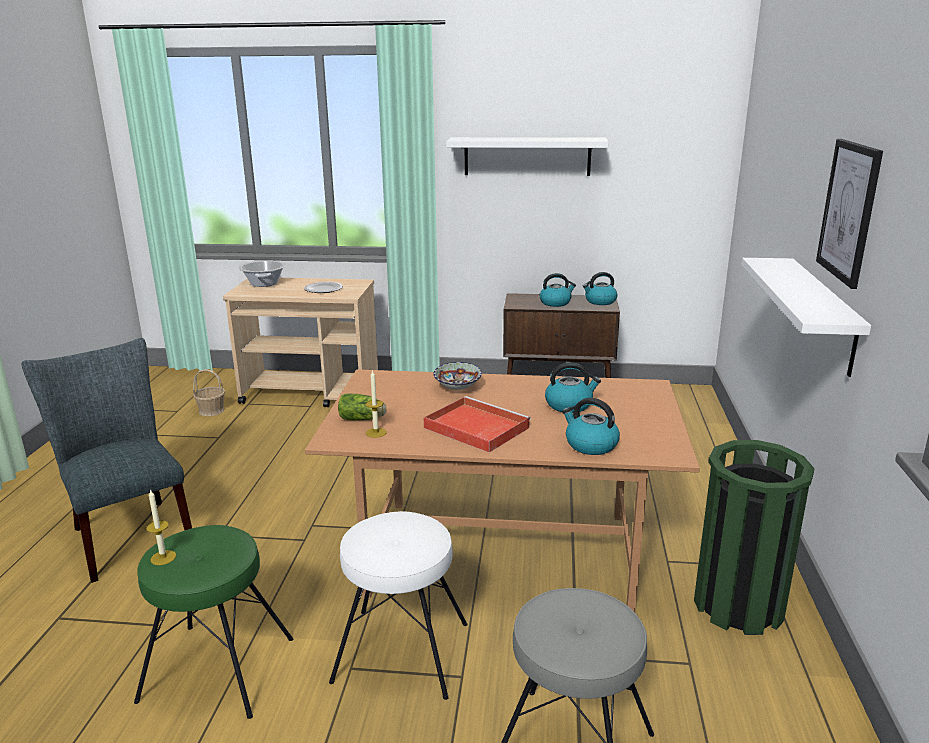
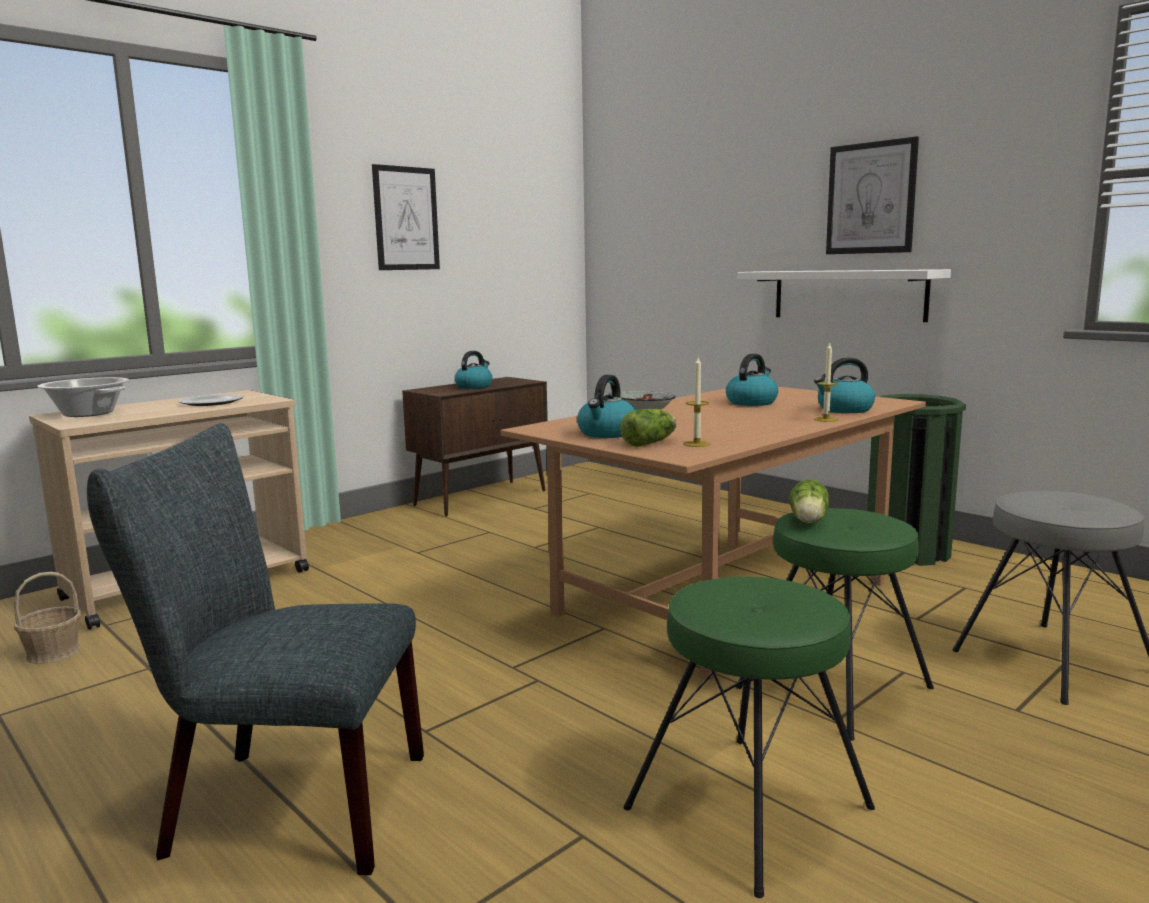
camera: 50 degrees left, 10 degrees down
(163, 557) = (744, 619): candle -> candle (826, 419)
(381, 524) = (808, 521): none -> lettuce
(401, 653) = (836, 688): white stool -> green stool
(474, 427) = (748, 423): red tray -> none
(527, 156) = (406, 218): white shelf -> picture
(600, 301) = (509, 380): kettle -> kettle (607, 433)

